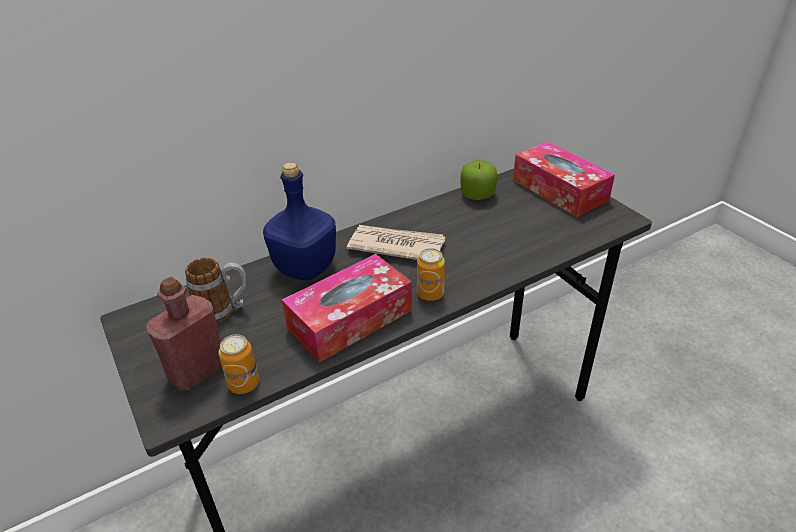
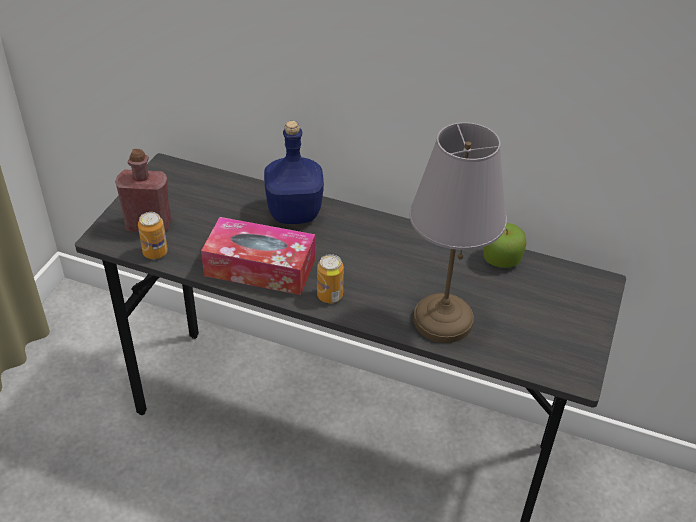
camera: 50 degrees right, 5 degrees up
(223, 310) = (211, 201): mug -> none
(396, 245) = (371, 246): newspaper -> none
(517, 250) = (442, 321): none -> grey table lamp
(559, 190) = (575, 311): tissue box -> none

